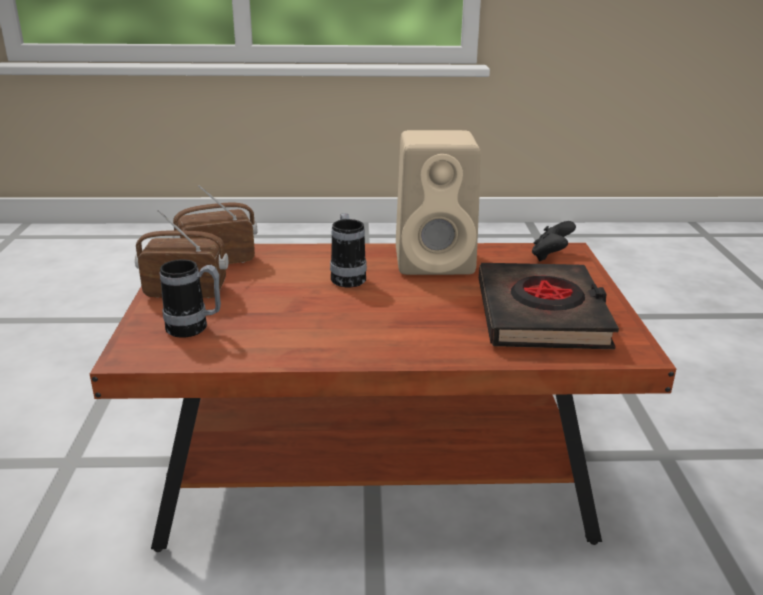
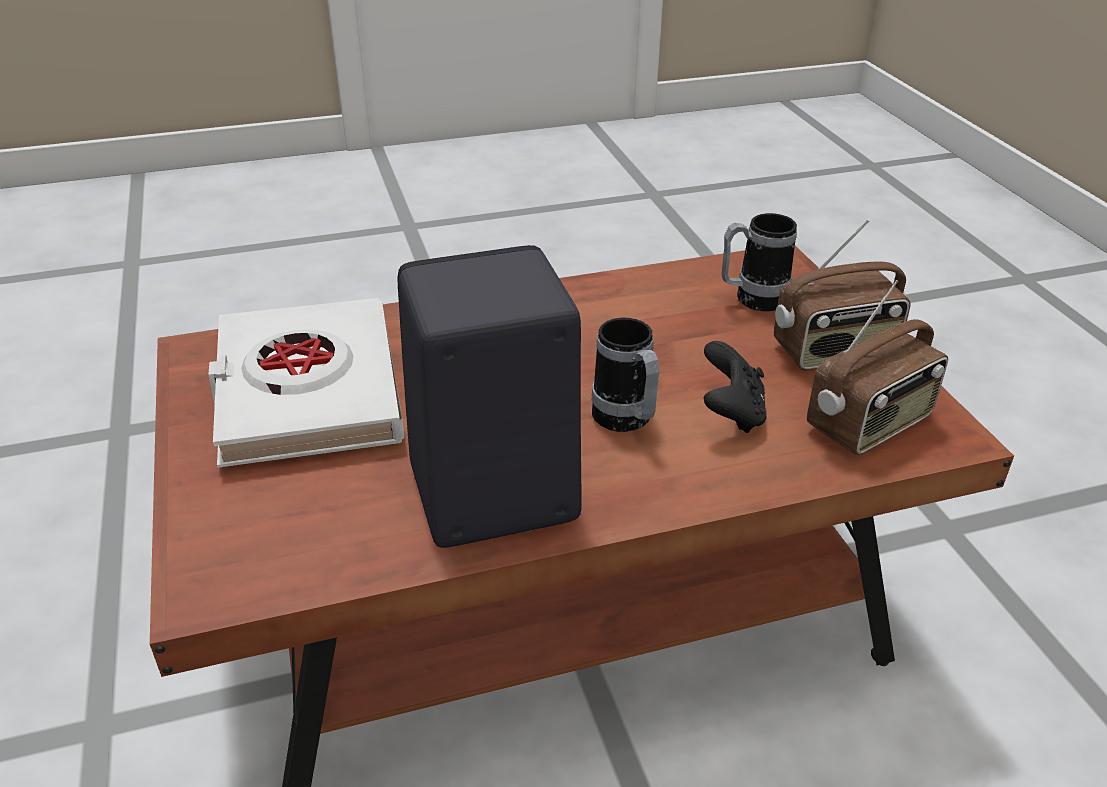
camera: 165 degrees right, 10 degrees up
(437, 261) = (488, 495): beige speaker -> black speaker
(541, 315) = (307, 392): black book -> white book
(550, 256) = (254, 557): black game controller -> black game controller (731, 413)

